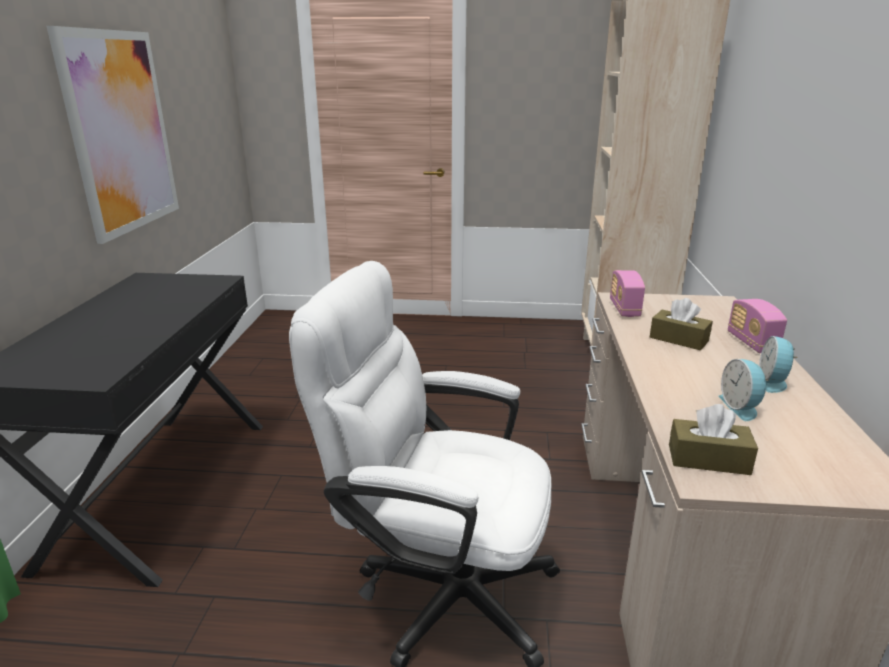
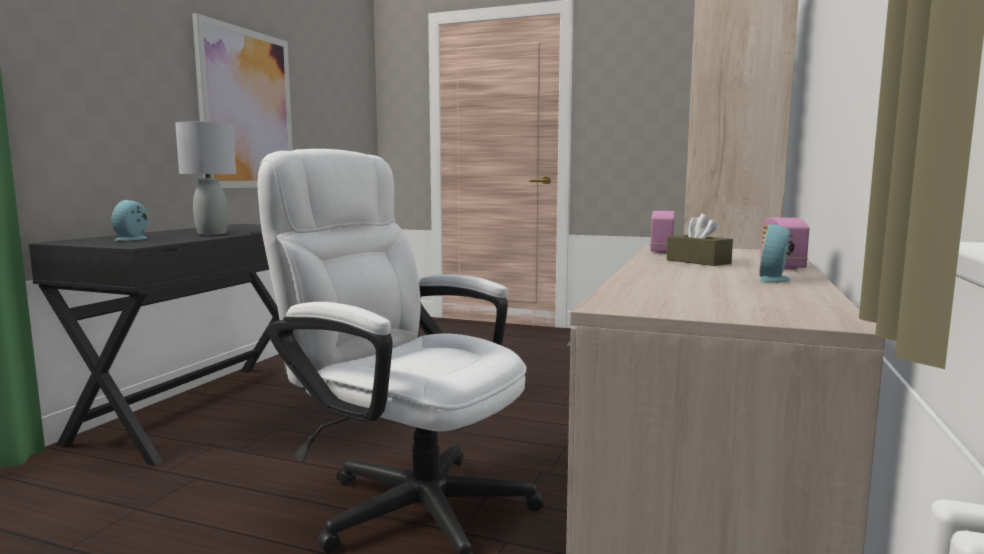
camera: 15 degrees right, 15 degrees down
(145, 319) = (212, 233): none -> grey table lamp
(708, 459) = (633, 300): brown tissue box -> none
(740, 407) = (715, 285): alarm clock -> alarm clock (134, 239)

